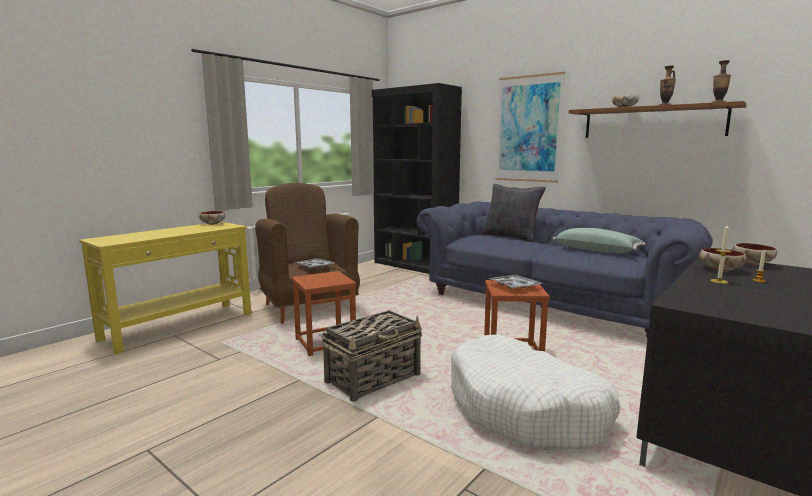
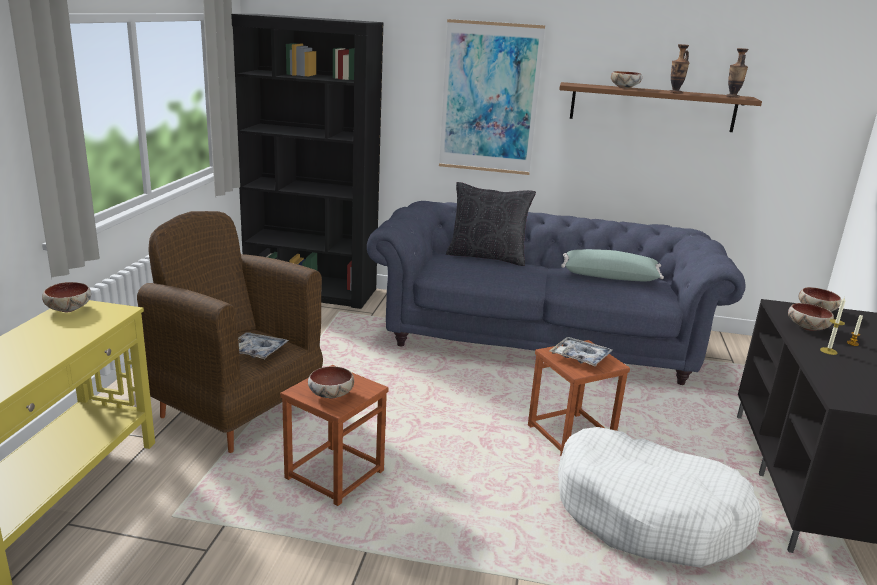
camera: 30 degrees left, 10 degrees up
(316, 280) = (330, 395): none -> bowl
(374, 378) = (457, 519): basket -> none

